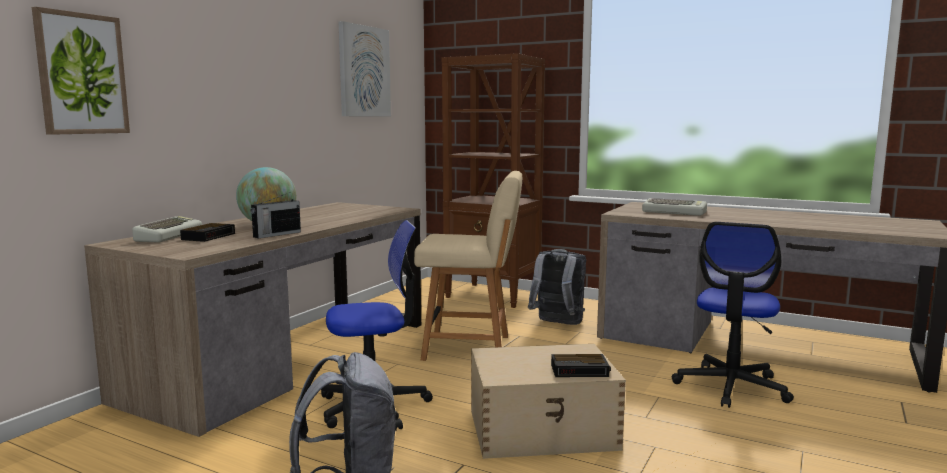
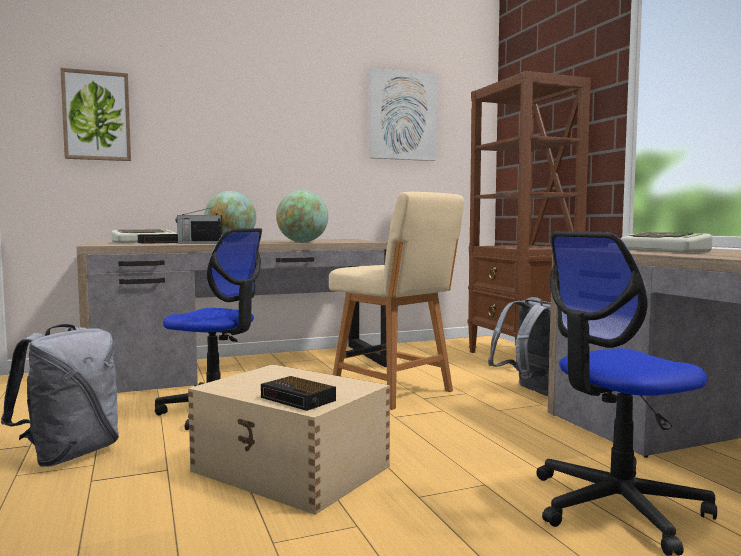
camera: 40 degrees right, 5 degrees down
(348, 218) = (302, 242): none -> globe

